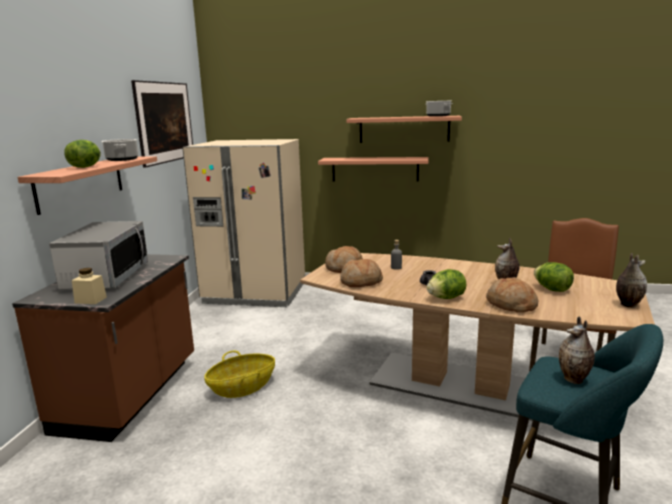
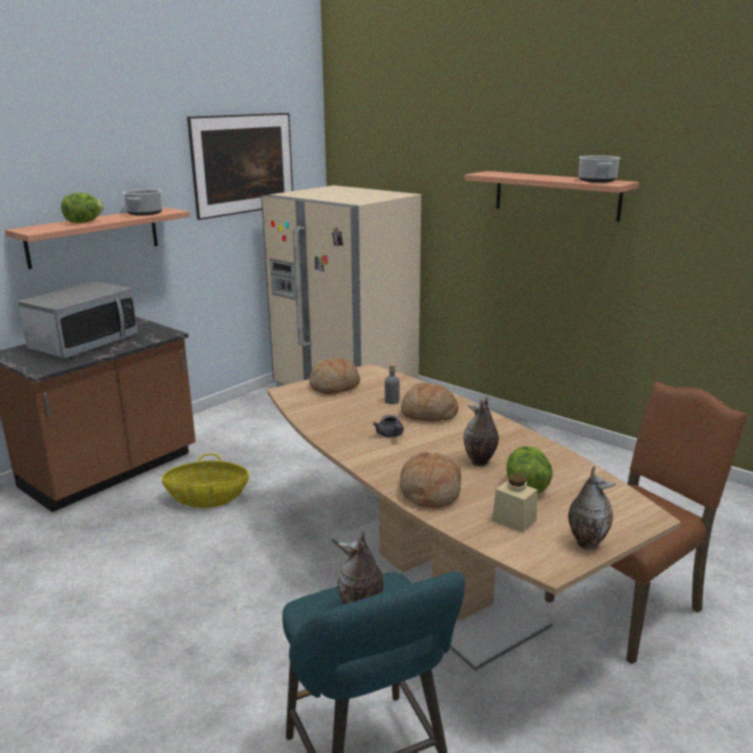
camera: 30 degrees right, 5 degrees up
(90, 300) = (35, 366): beige jar -> beige jar (514, 520)
(361, 282) = (319, 410): bread -> bread (428, 414)
(375, 169) = (513, 249): shelf -> none
(446, 298) = (372, 458): lettuce -> none

